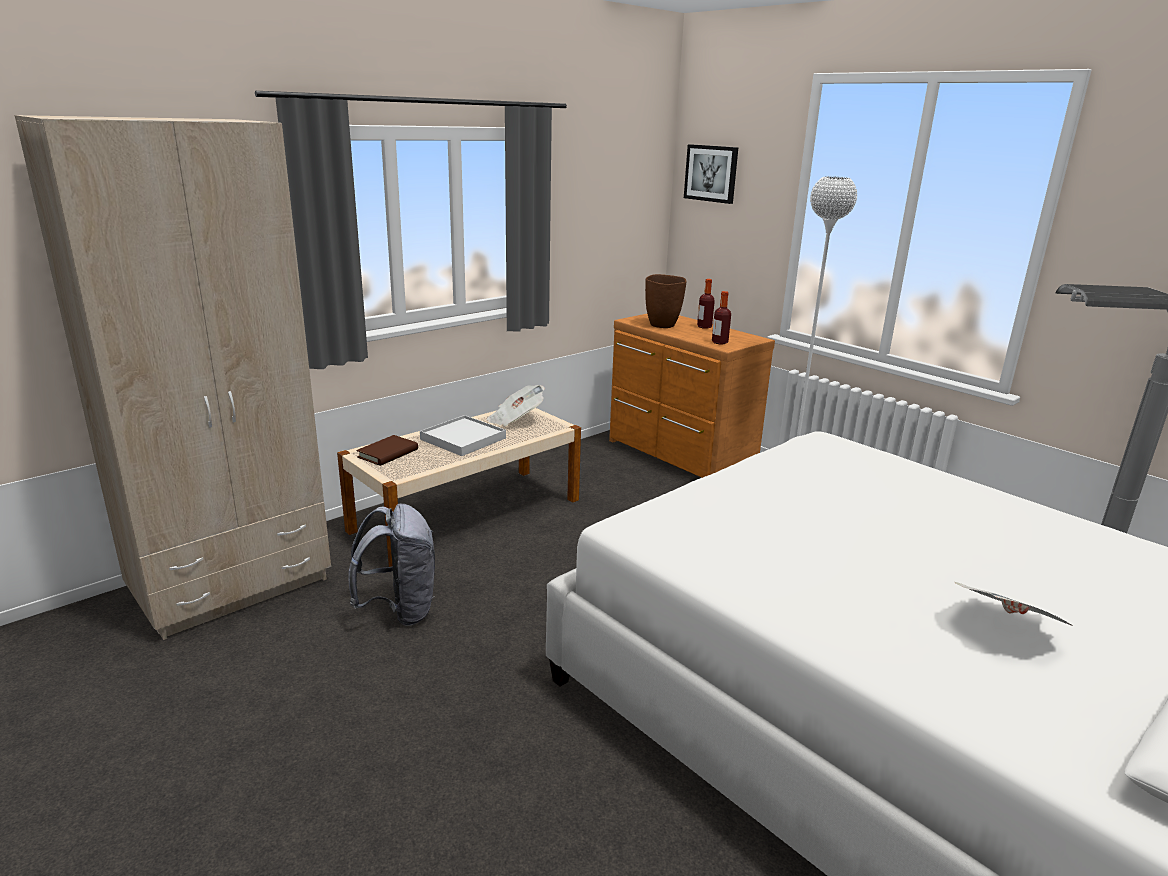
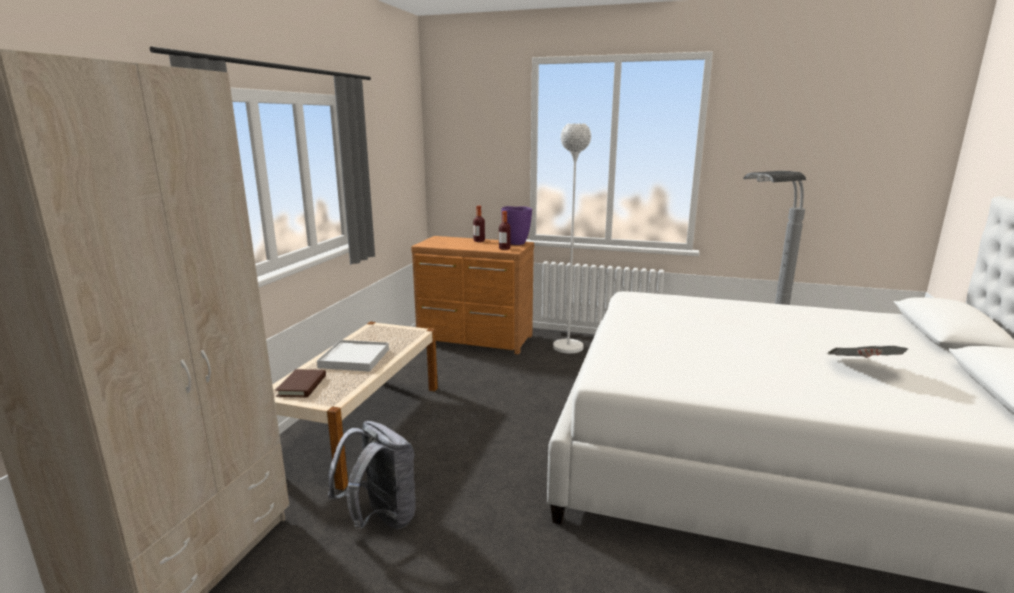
camera: 30 degrees left, 5 degrees down
(515, 420) = (379, 335): newspaper -> none
(662, 325) = (450, 244): brown vase -> none
(711, 173) = (457, 131): picture -> none
(747, 337) = (516, 243): none -> purple vase

